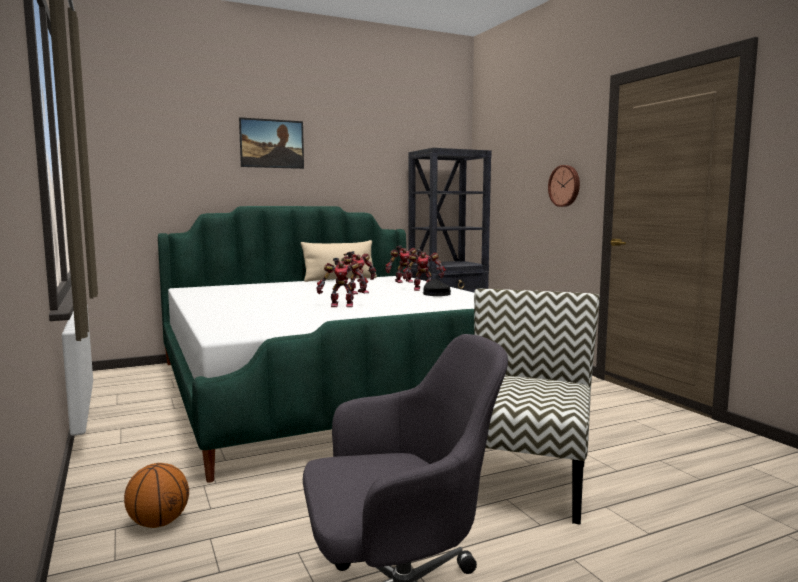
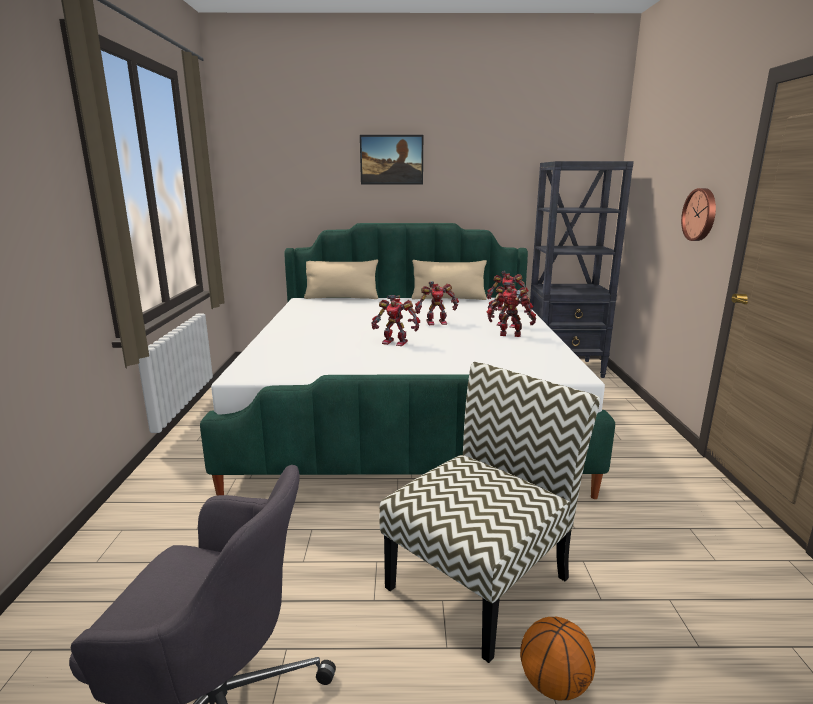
camera: 25 degrees right, 10 degrees up
(159, 523) = (151, 533): basketball -> basketball (554, 685)
(228, 285) = (341, 298): none -> beige pillow
(435, 294) = (510, 335): black cap -> toy robot

